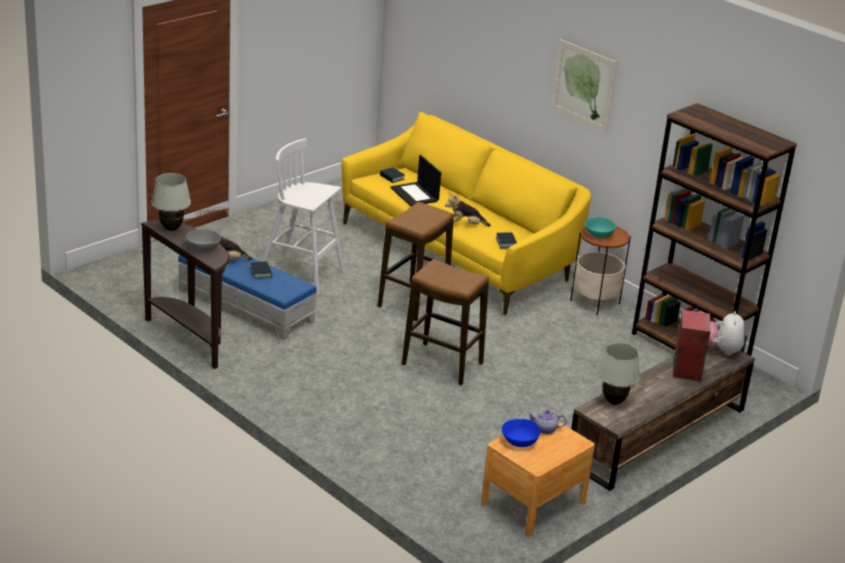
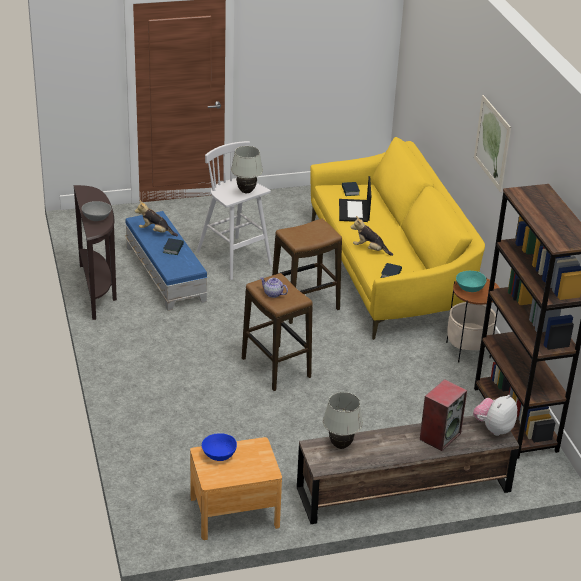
camera: 30 degrees right, 5 degrees up
(171, 228) = (90, 195): white table lamp -> white table lamp (246, 191)
(545, 429) = (251, 451): teapot -> teapot (273, 294)

